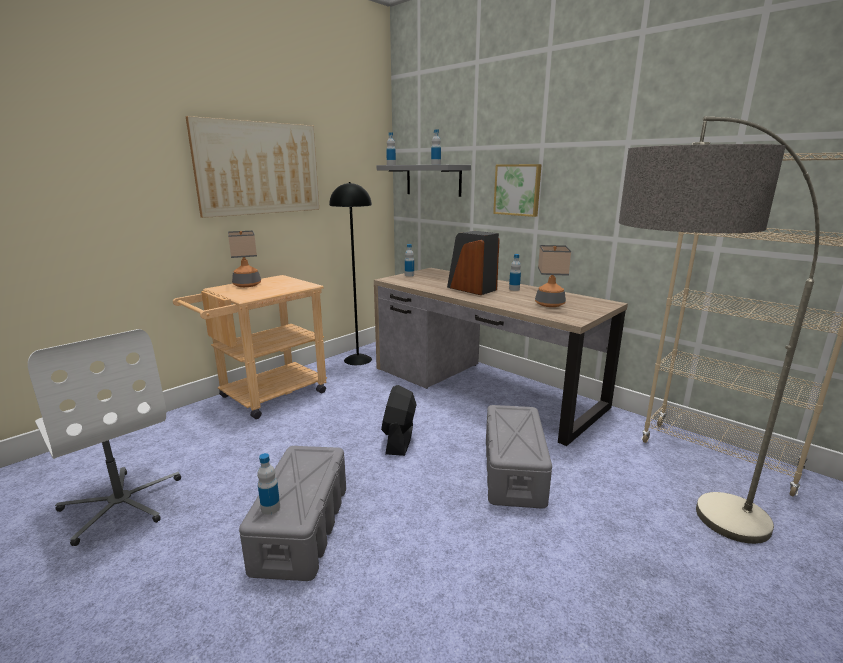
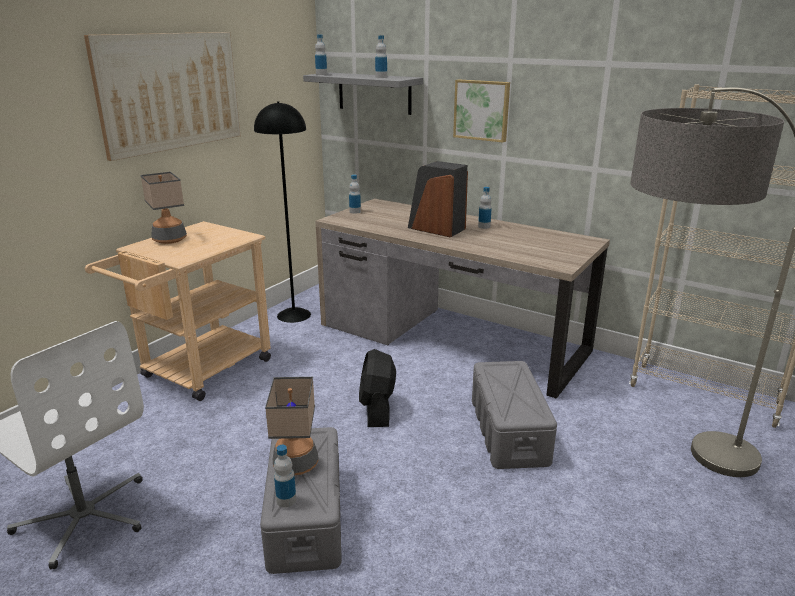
camera: 10 degrees left, 5 degrees up
(549, 304) = (530, 246): table lamp -> table lamp (296, 464)

